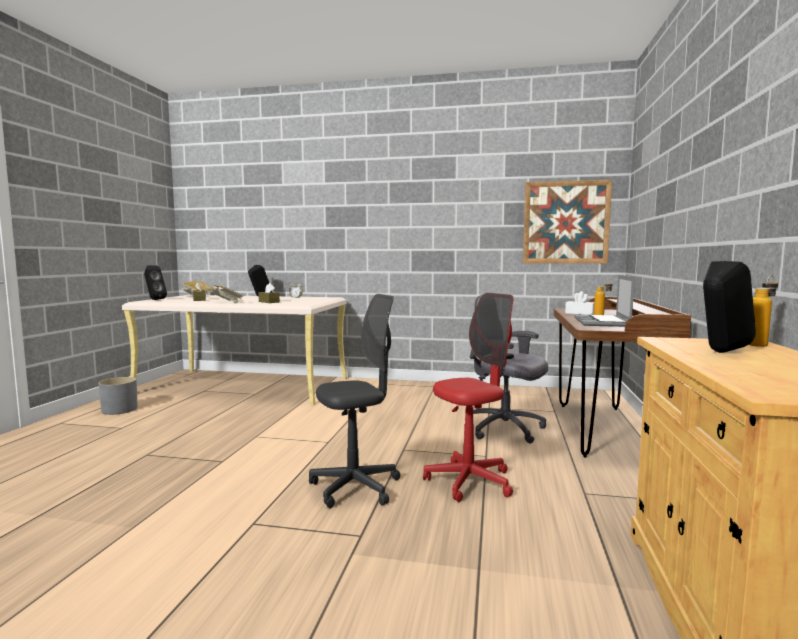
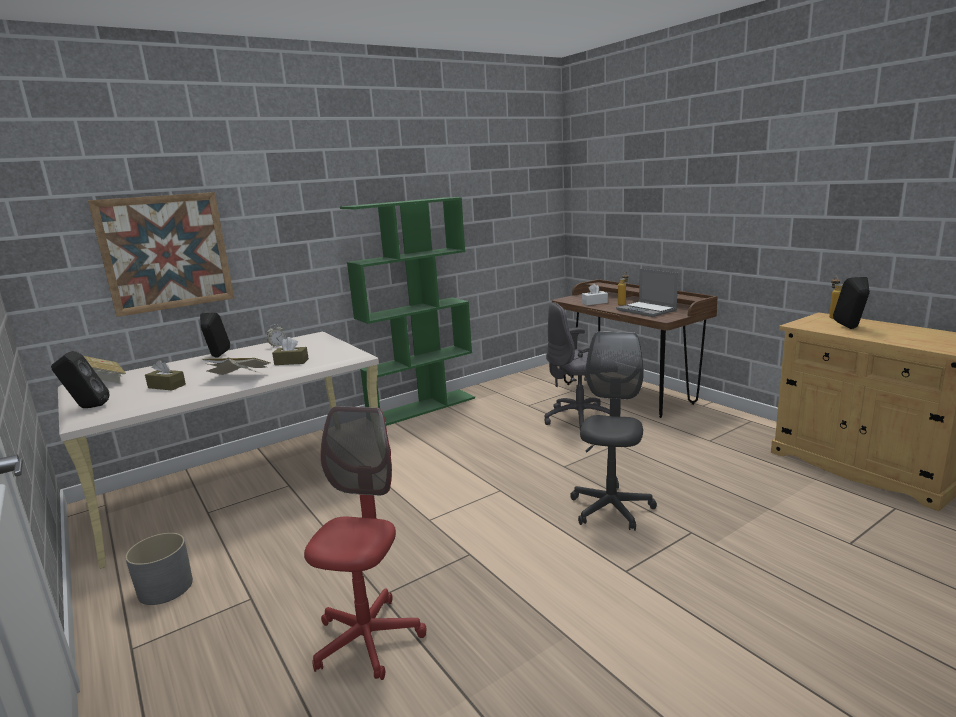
camera: 45 degrees left, 10 degrees up
(416, 384) = (422, 407): none -> green bookcase
(469, 482) = (652, 466): red office chair -> red office chair (368, 639)
(565, 222) = (523, 214): picture -> picture (166, 252)

